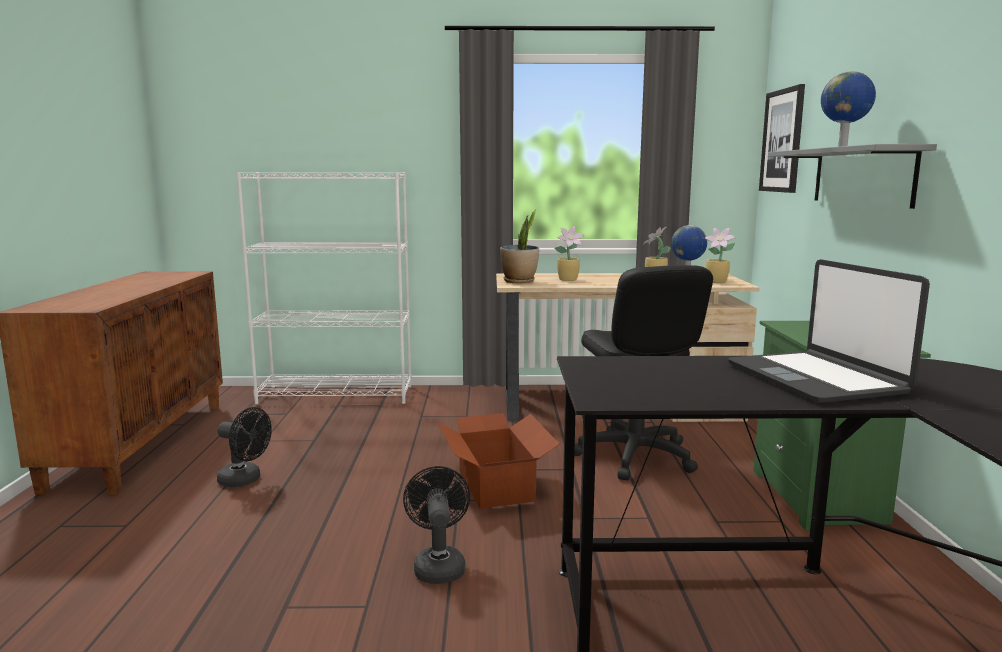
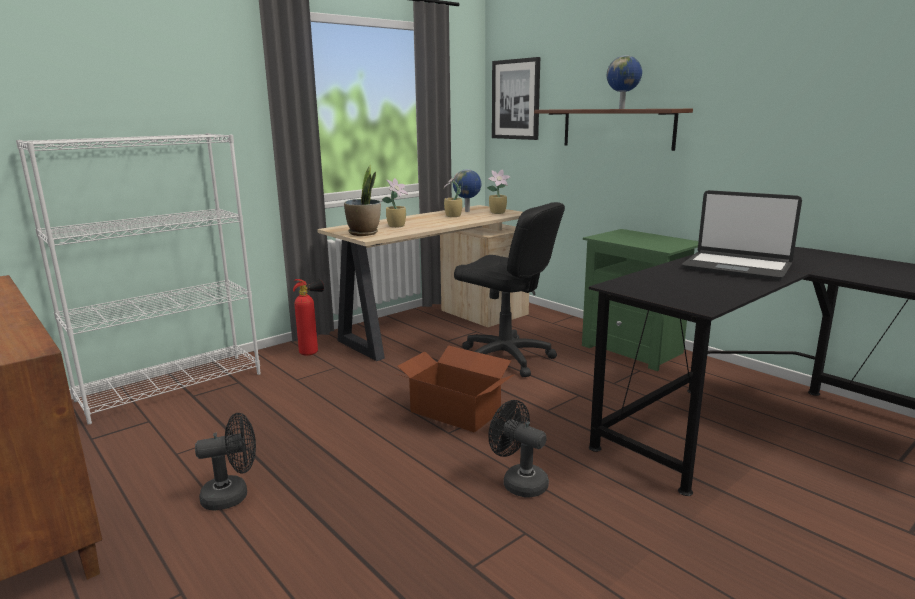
camera: 40 degrees left, 5 degrees up
(469, 399) = (312, 352): none -> fire extinguisher
(861, 176) = (617, 128): grey shelf -> brown shelf

